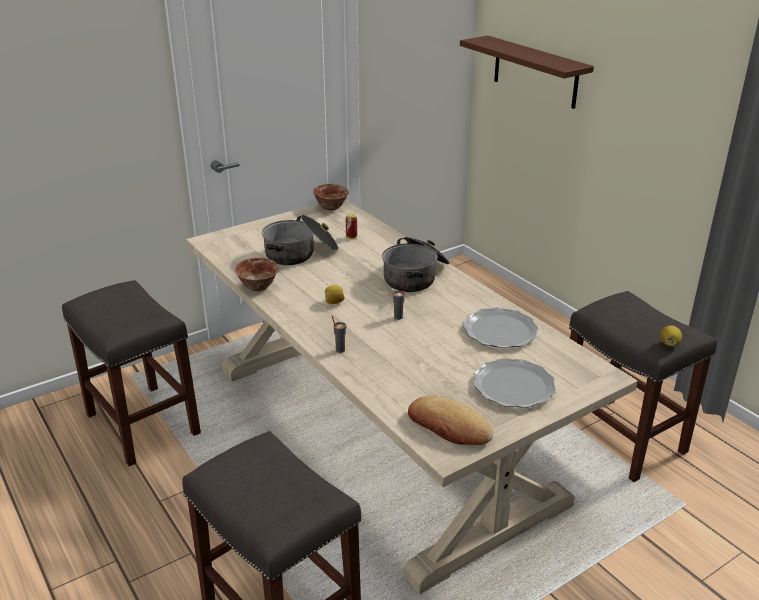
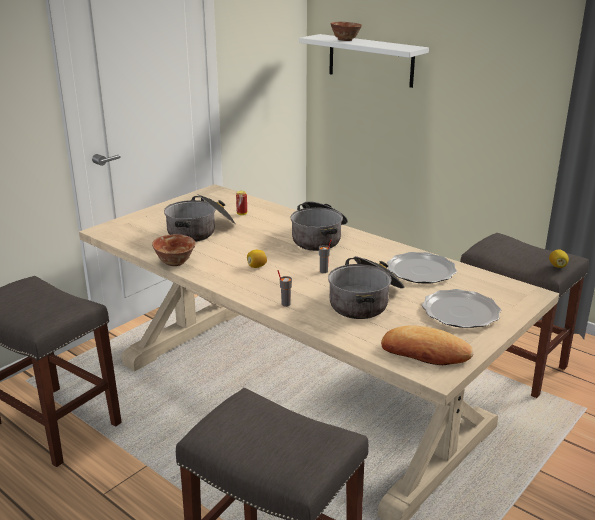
camera: 15 degrees left, 5 degrees down
(331, 207) = (208, 192): bowl -> bowl (345, 40)
(421, 358) = (365, 301): none -> cooking pot
(535, 72) = (370, 60): brown shelf -> white shelf

